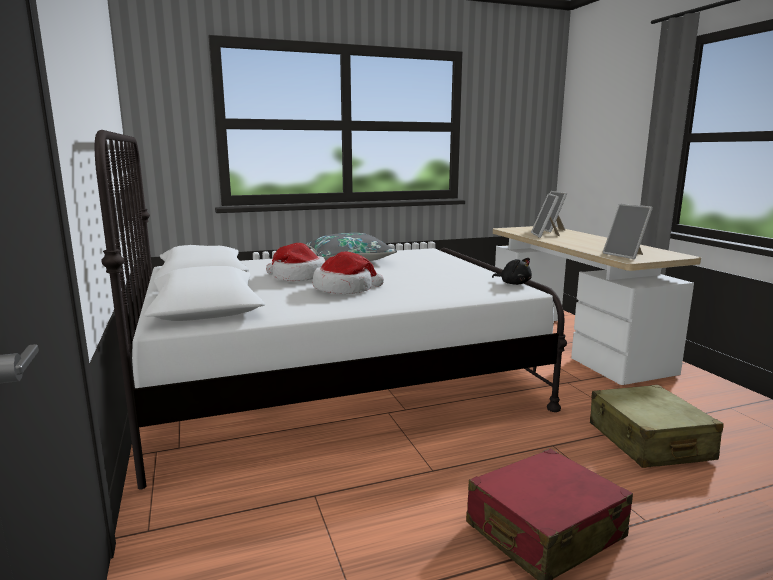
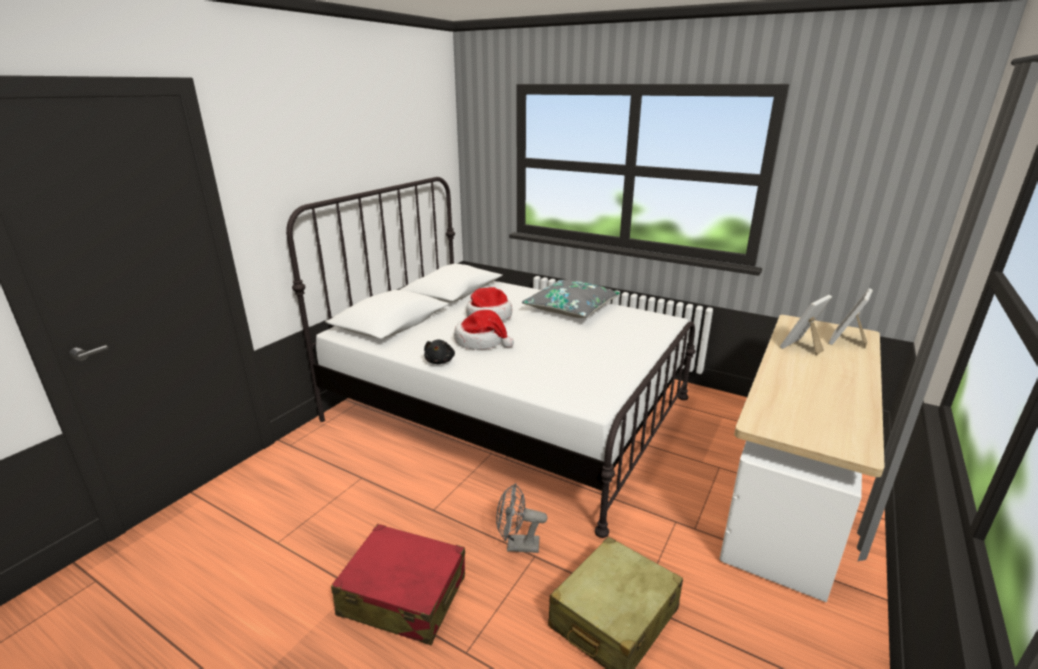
camera: 50 degrees right, 10 degrees up
(513, 283) = (609, 393): black plush toy -> black plush toy (440, 361)
(532, 448) = (517, 545): none -> grey fan
(626, 255) = (781, 417): picture frame -> none

